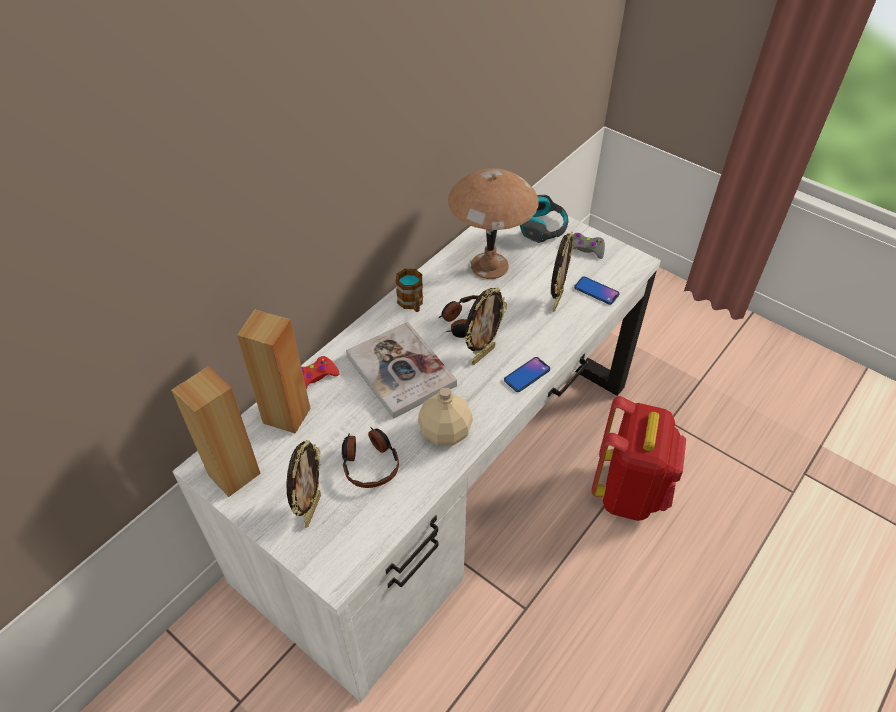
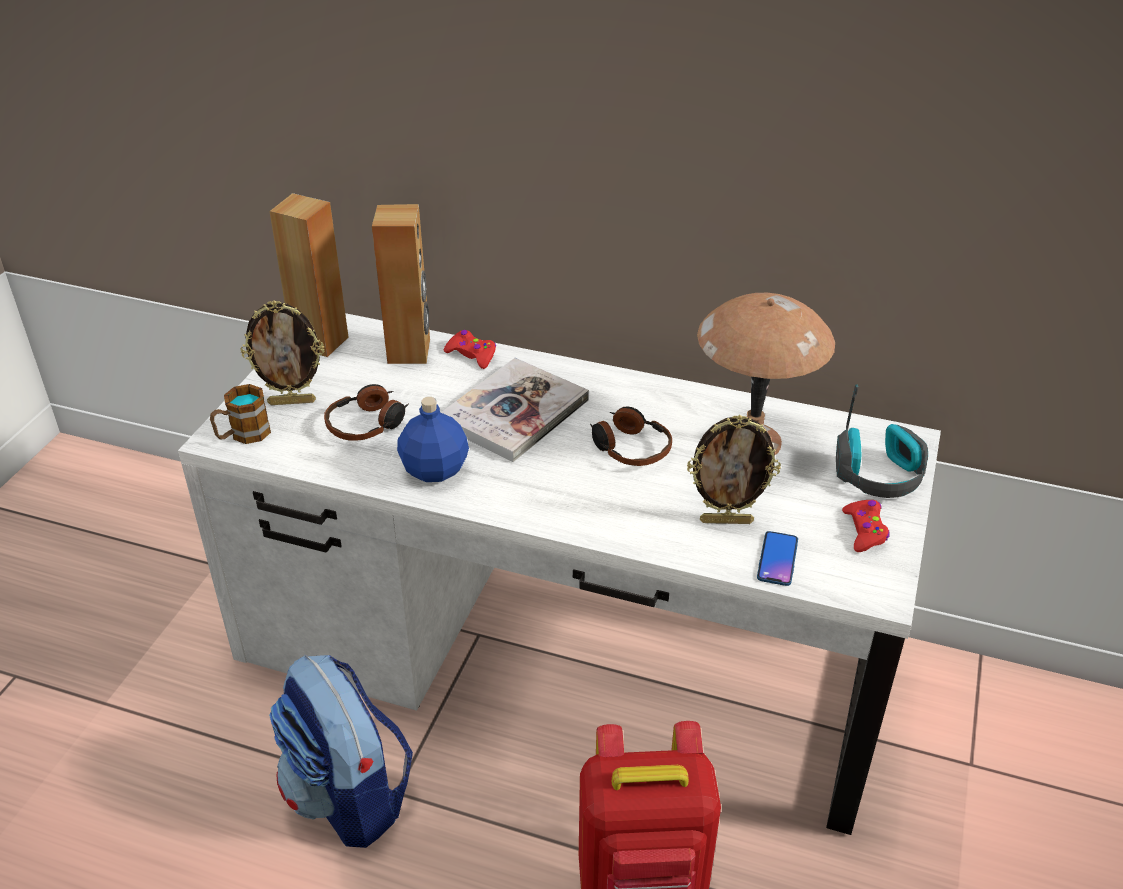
camera: 70 degrees right, 10 degrees down
(412, 304) = (632, 393): mug -> mug (243, 435)
(444, 432) = (434, 469): beige bottle -> blue bottle
(482, 354) = (579, 472): picture frame -> none
(519, 640) = (349, 796): none -> backpack
(527, 375) = (564, 519): phone -> none
(585, 249) = (865, 531): grey game controller -> red game controller

